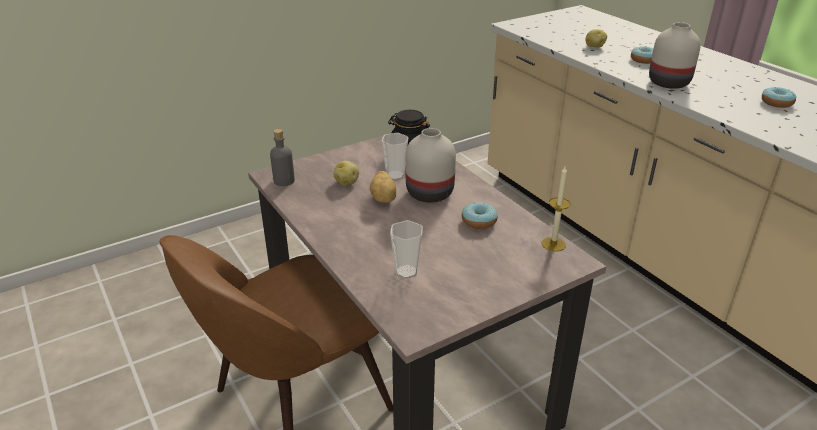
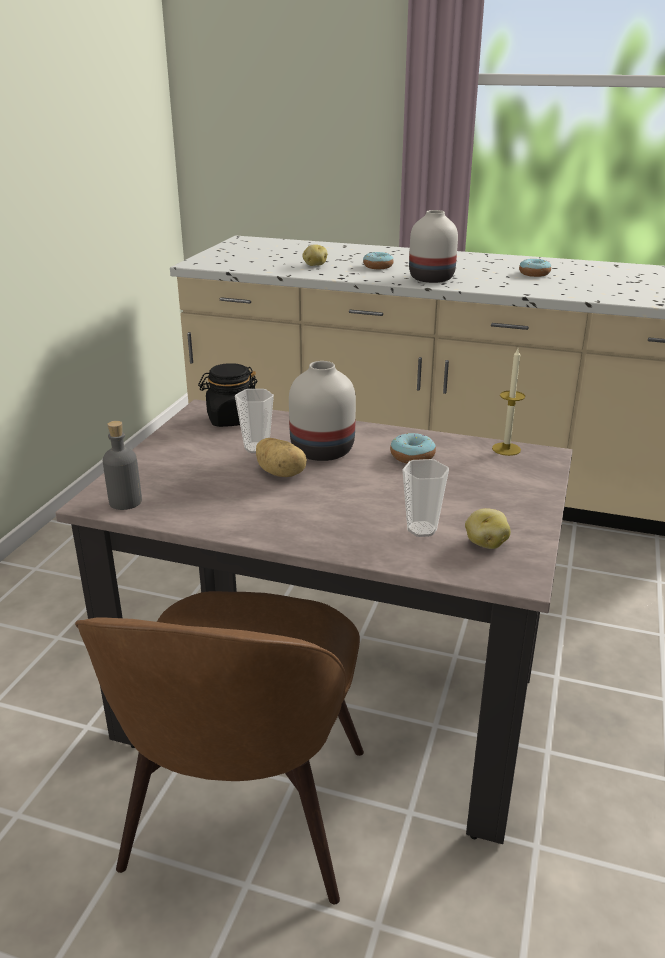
camera: 40 degrees left, 5 degrees down
(347, 182) = (211, 474): potato -> potato (485, 543)

